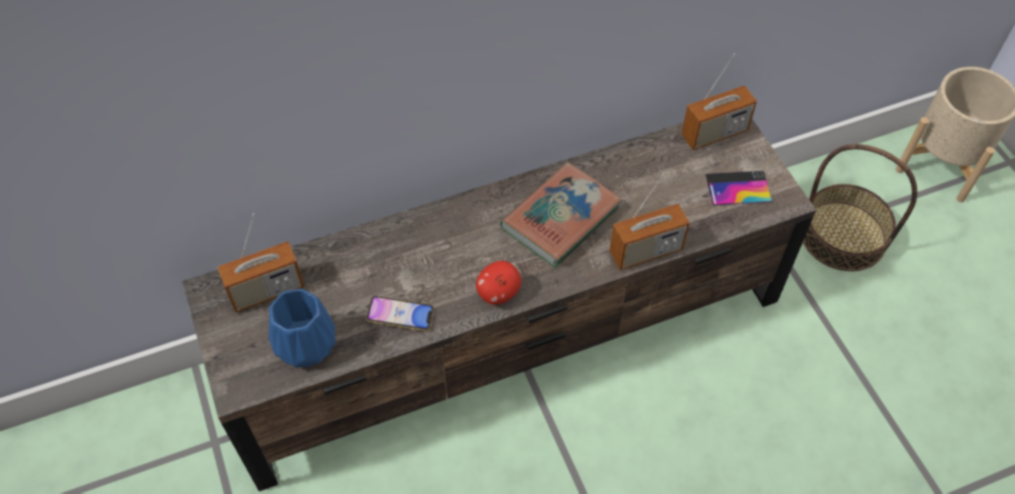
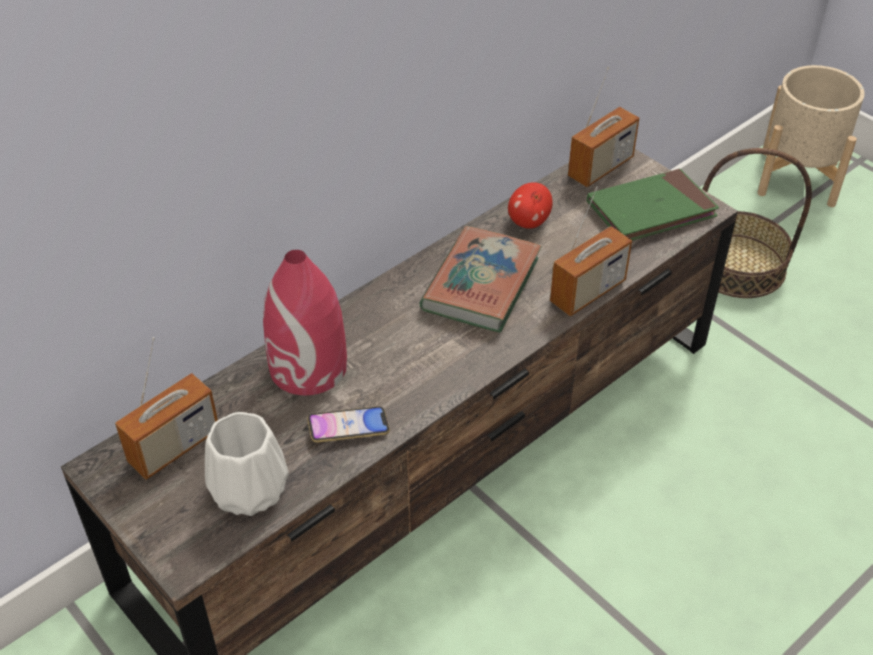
camera: 20 degrees left, 10 degrees down
(304, 343) = (247, 489): blue vase -> white vase
(392, 253) = (308, 367): none -> red vase
(498, 293) = (449, 374): apple -> apple (528, 222)
(738, 188) = (651, 210): phone -> green book

